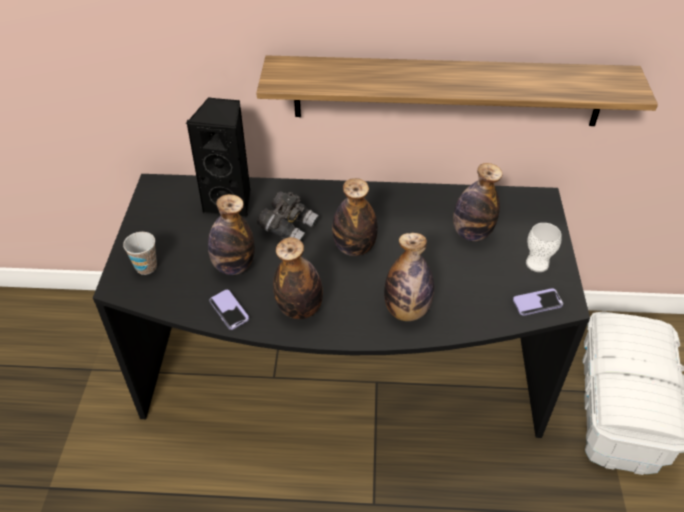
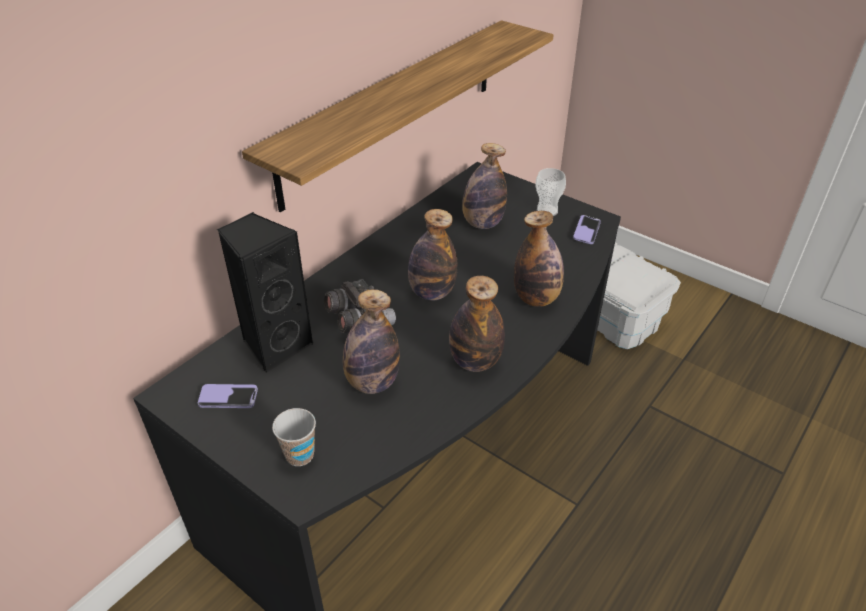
camera: 55 degrees left, 5 degrees down
(229, 310) = (431, 412): phone -> phone (228, 397)

